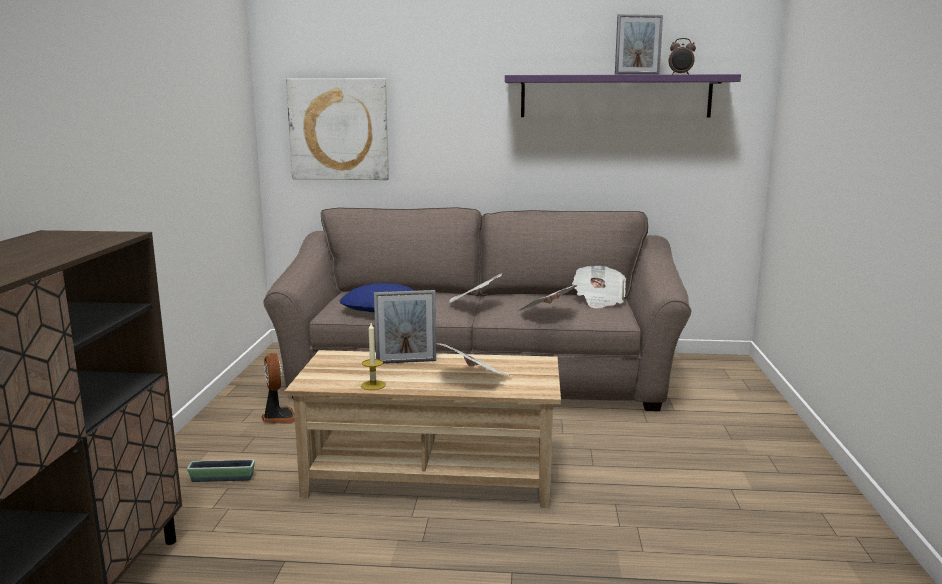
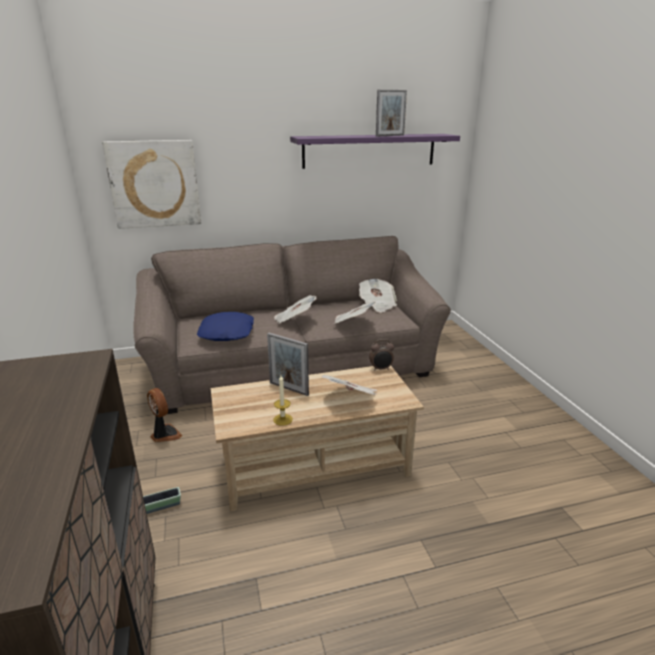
camera: 20 degrees left, 10 degrees up
(406, 361) = (289, 388): picture frame -> picture frame turned 60 degrees clockwise
(680, 74) = (416, 134): alarm clock -> alarm clock (381, 369)

